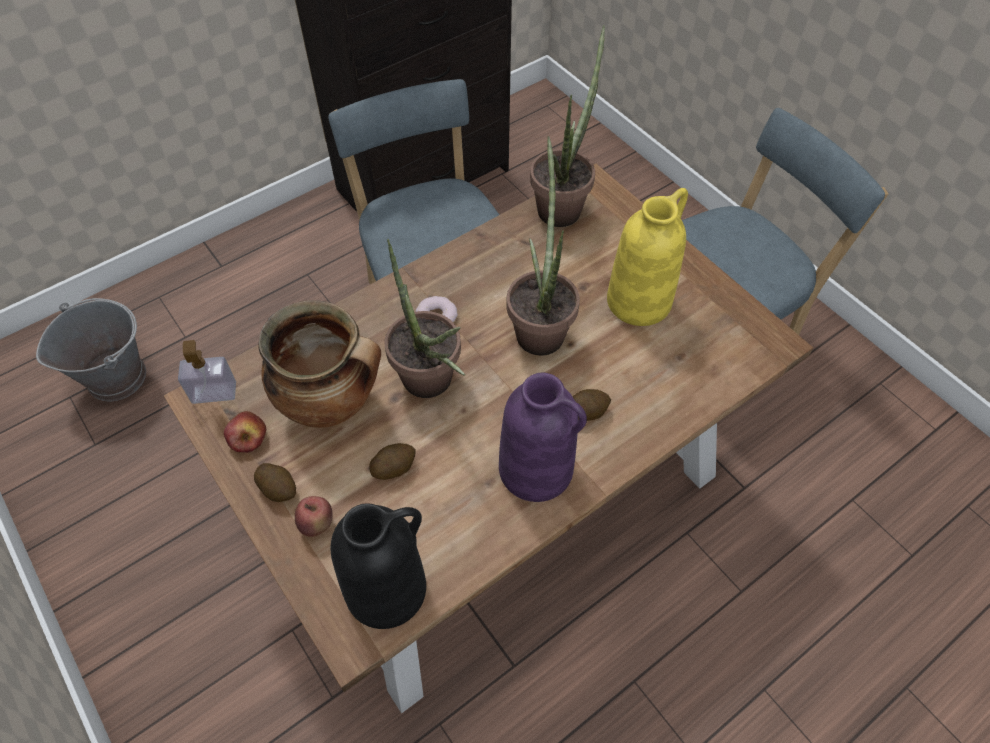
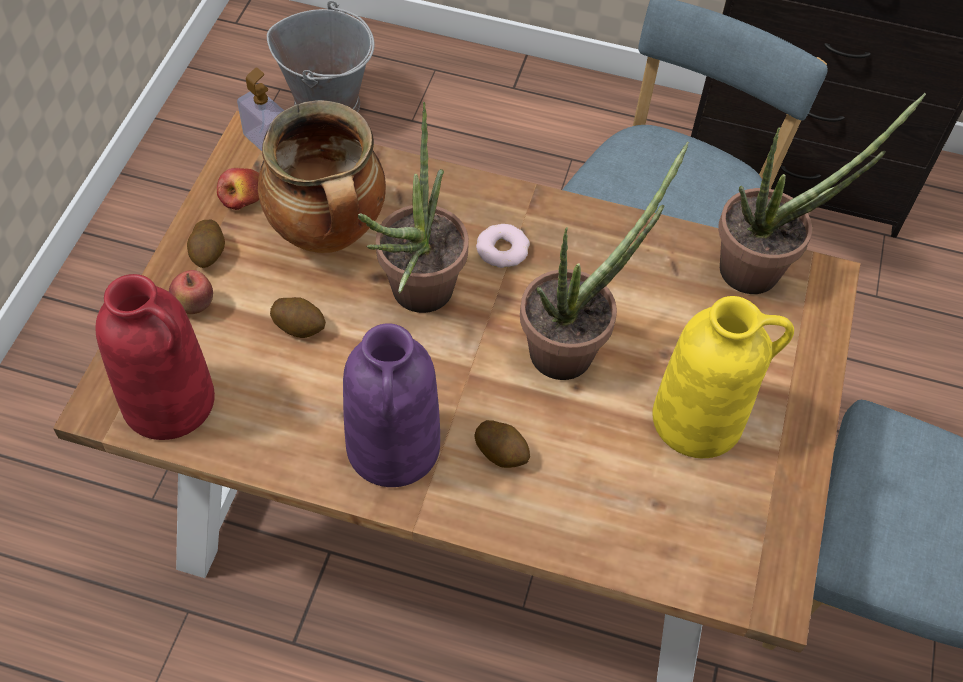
camera: 50 degrees right, 0 degrees up
(387, 588) = (170, 401): black vase -> red vase

